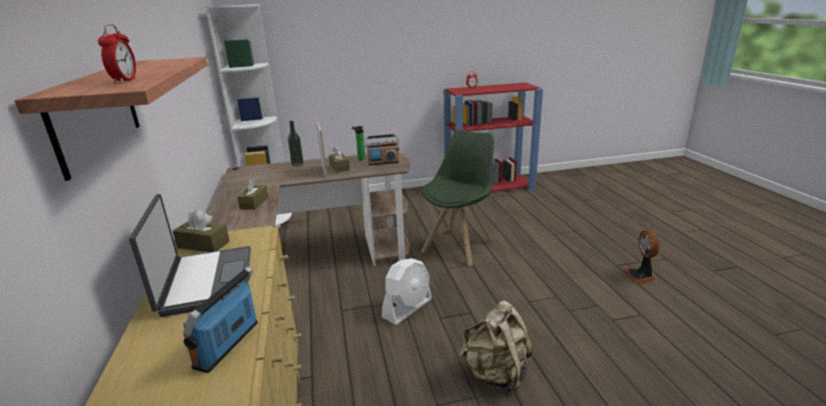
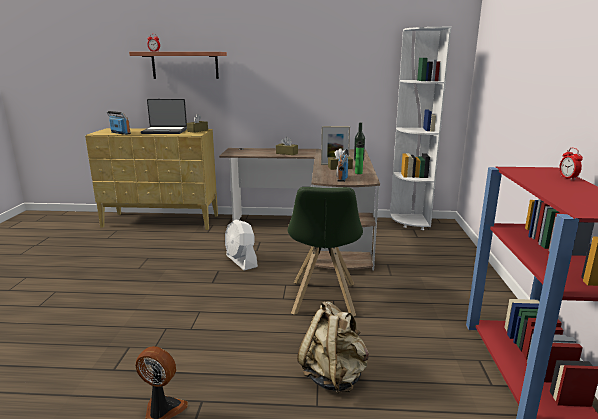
camera: 105 degrees right, 5 degrees down
(459, 246) = (323, 299): green chair -> green chair turned 45 degrees clockwise
(496, 374) = (145, 278): beige backpack -> beige backpack (334, 376)

